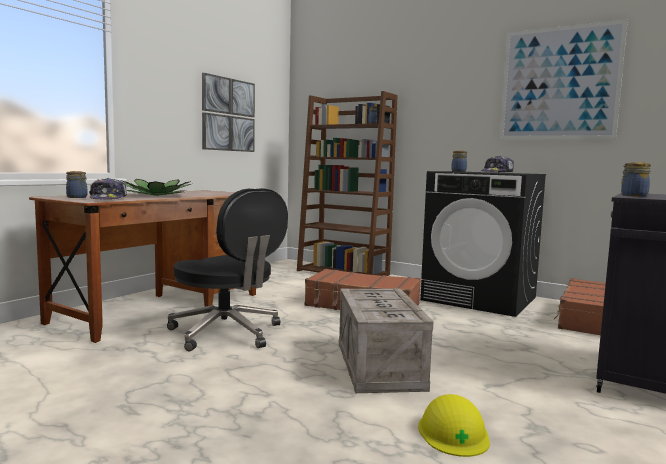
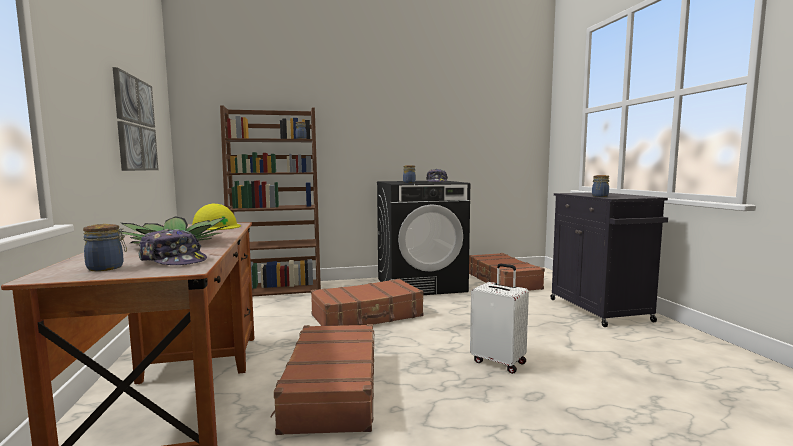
camera: 45 degrees left, 0 degrees up
(227, 333) = (331, 389): black office chair -> brown suitcase
(380, 366) = (499, 362): crate -> white suitcase
(453, 432) = (631, 386): yellow hard hat -> yellow hard hat (216, 226)
(559, 83) = (447, 112): picture -> none

